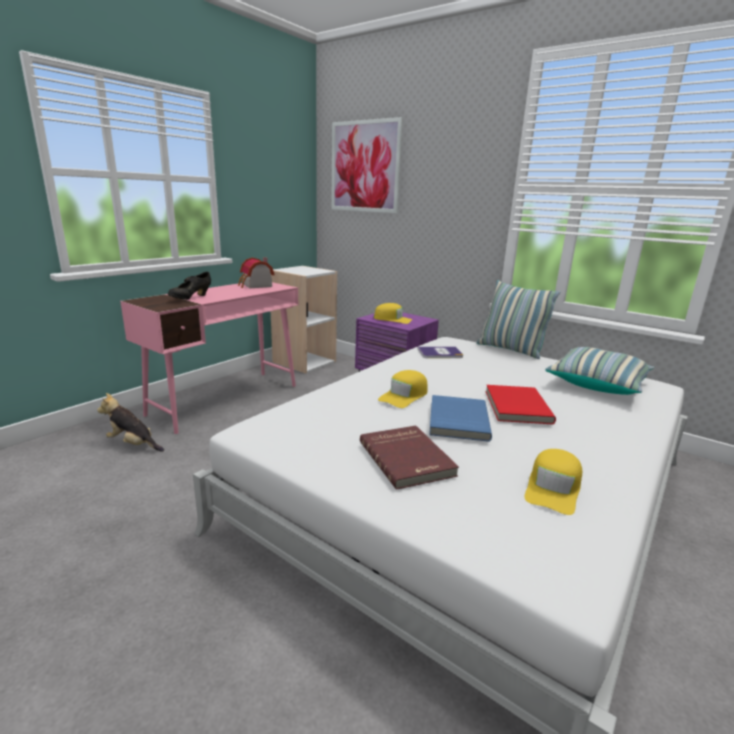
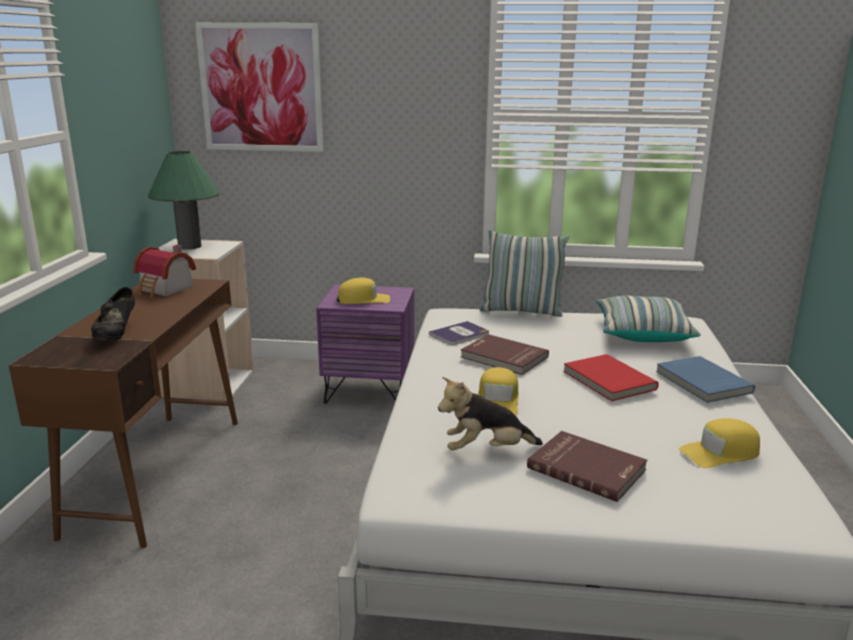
camera: 30 degrees left, 0 degrees up
(133, 444) = (96, 586): plush toy -> plush toy (486, 450)
(226, 399) = (158, 473): pink desk -> brown desk
(302, 269) = (189, 246): none -> green table lamp
(449, 373) = (503, 358): none -> red book
(457, 420) = (579, 412): blue book -> blue book (701, 382)
(553, 488) = (720, 453): yellow cap -> yellow cap turned 75 degrees clockwise

